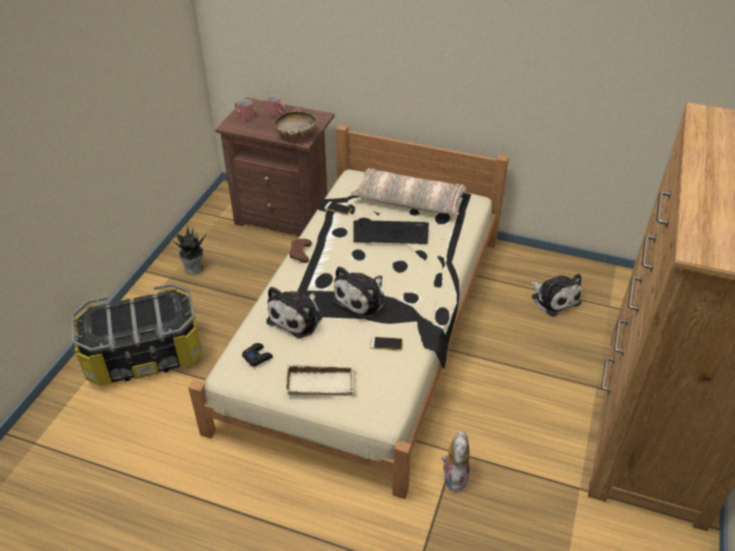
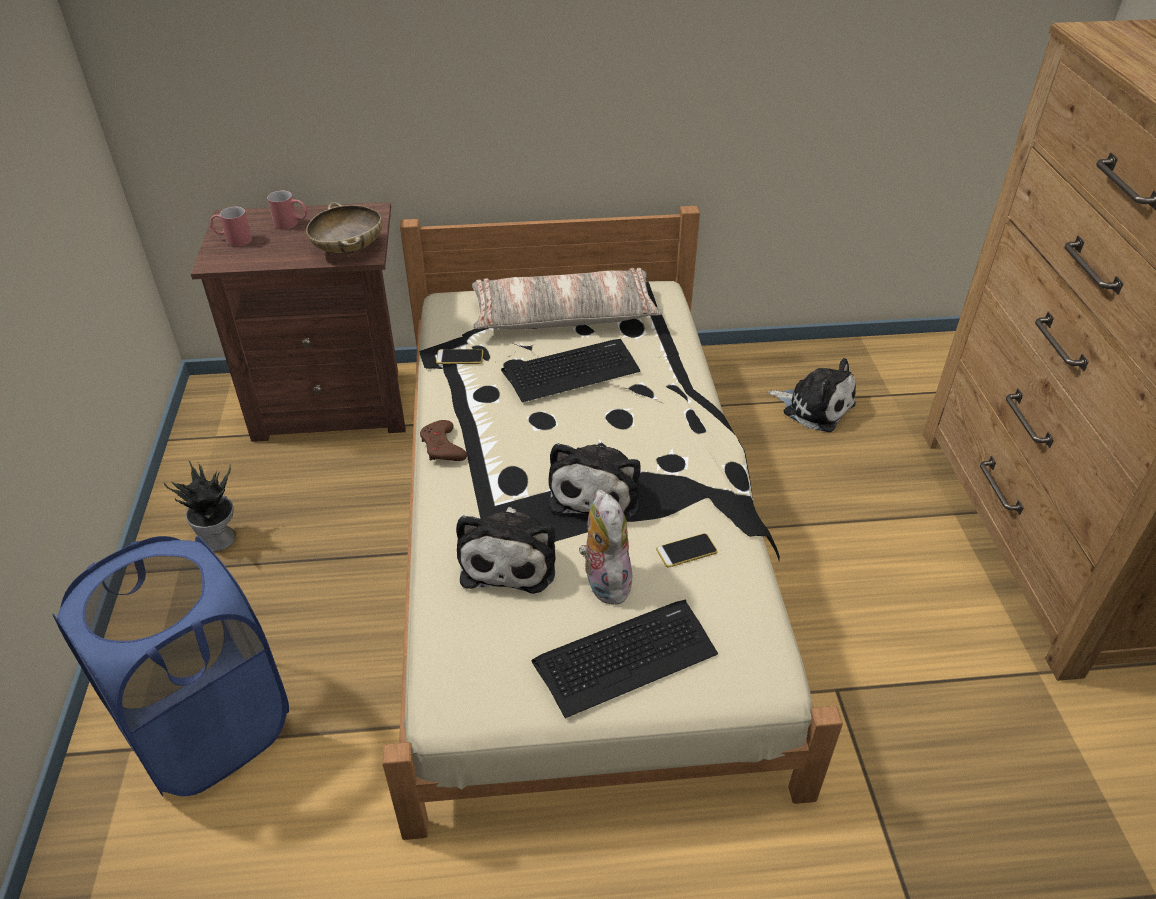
camera: 25 degrees left, 0 degrees up
(145, 354) = (208, 728): storage box -> blue laundry basket
(257, 357) = (484, 654): black game controller -> none
(321, 382) = (625, 657): beige tray -> keyboard
(454, 476) = (861, 730): plush toy -> plush toy (604, 581)

